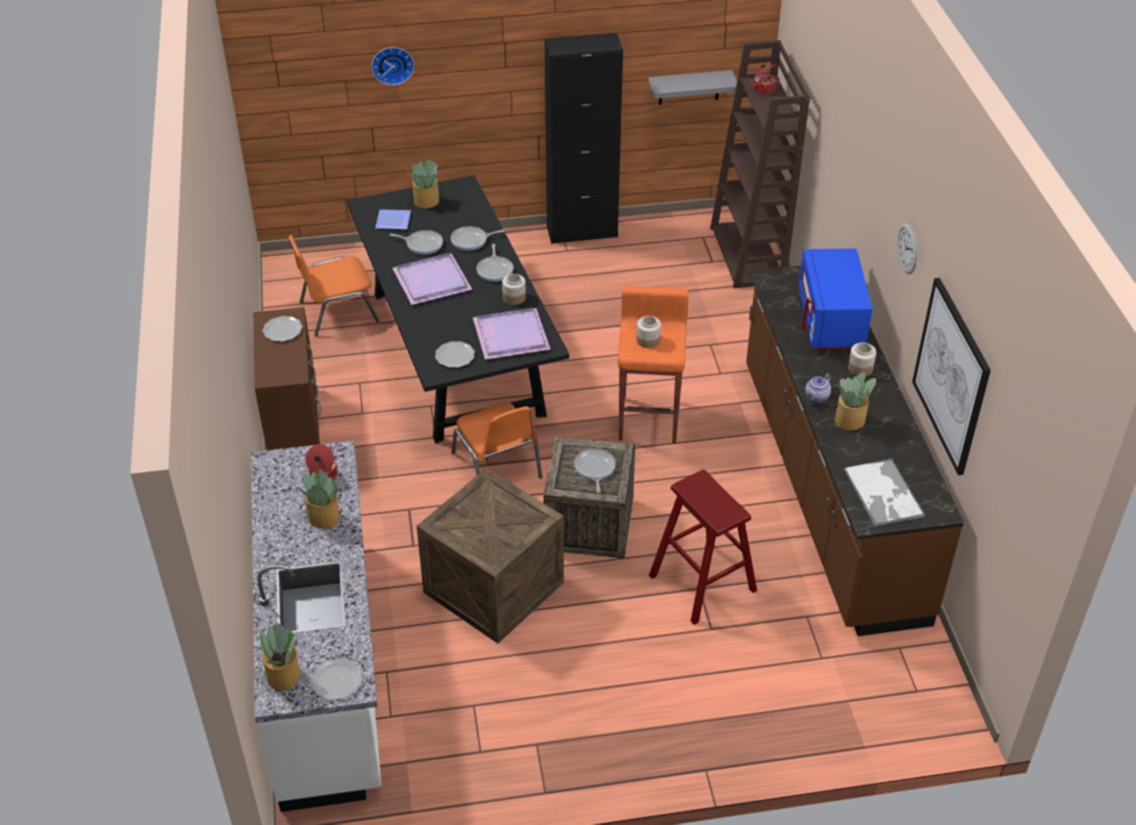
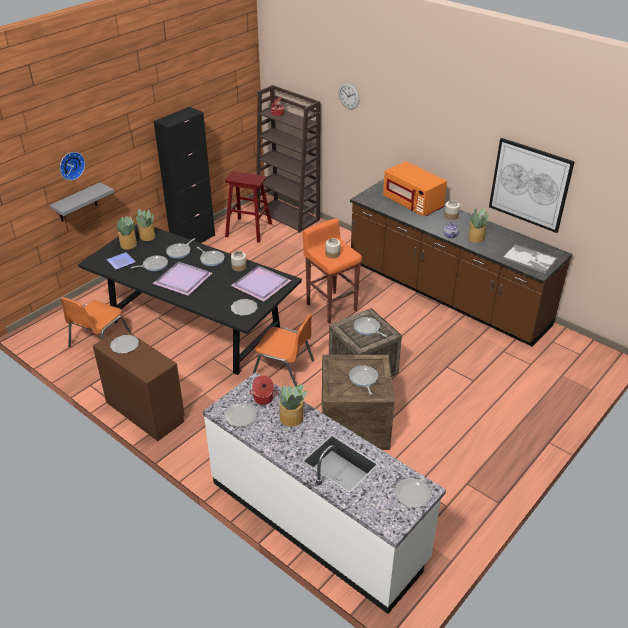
camera: 40 degrees left, 5 degrees down
(278, 481) = (240, 416): none -> plate
(283, 676) = (382, 512): potted plant -> potted plant (147, 236)
(494, 527) = (363, 379): none -> frying pan
(689, 87) = (226, 131): grey shelf -> grey shelf (77, 203)
(702, 583) = (445, 363): red stool -> red stool (249, 230)
(831, 321) = (413, 203): blue microwave -> orange microwave
(908, 248) = (459, 138): wall clock -> wall clock (349, 96)

